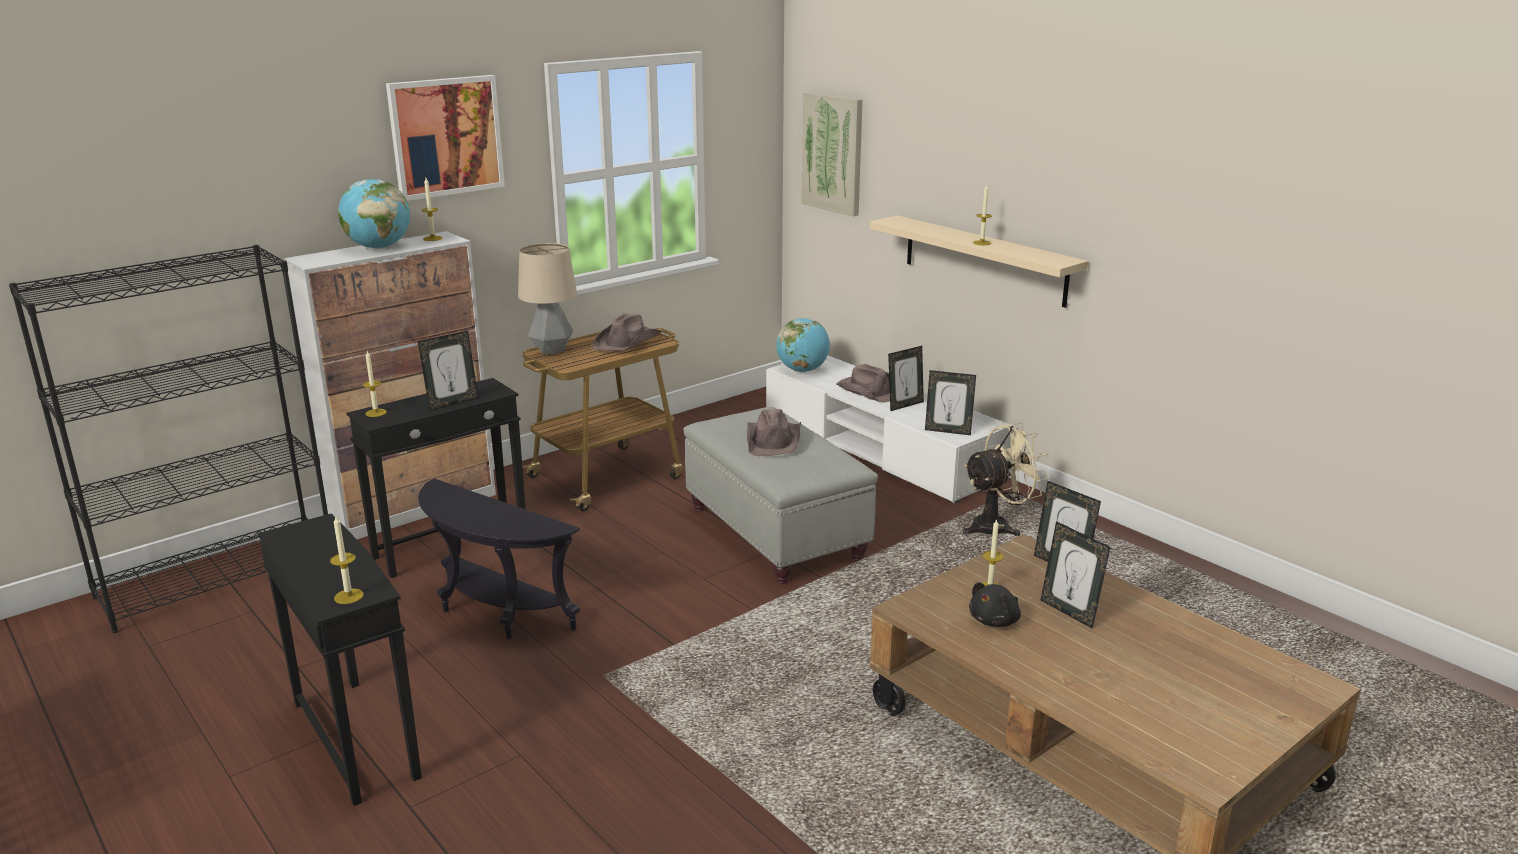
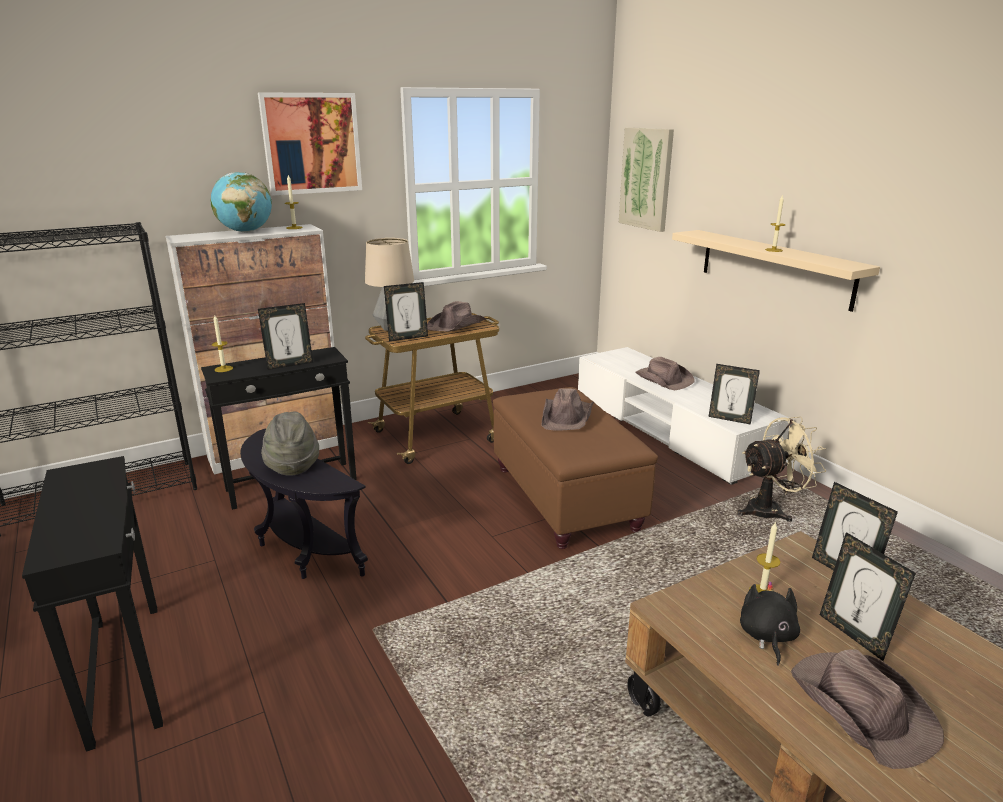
camera: 10 degrees right, 0 degrees up
(349, 596) = (72, 548): candle -> none
(488, 514) = (292, 465): none -> grey hat
(776, 533) = (565, 498): grey ottoman -> brown ottoman
(803, 370) = (609, 360): globe -> none
(904, 405) = (692, 394): picture frame -> picture frame (407, 337)
(995, 620) = (766, 636): black plush toy -> black plush toy turned 135 degrees clockwise
(1073, 661) = (861, 706): none -> brown hat

